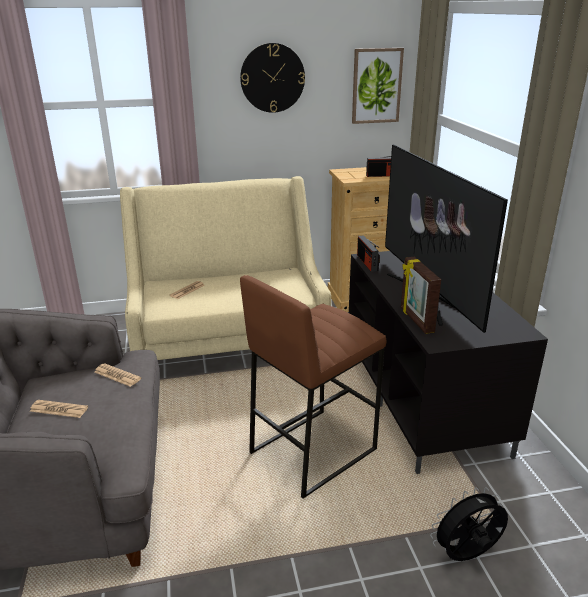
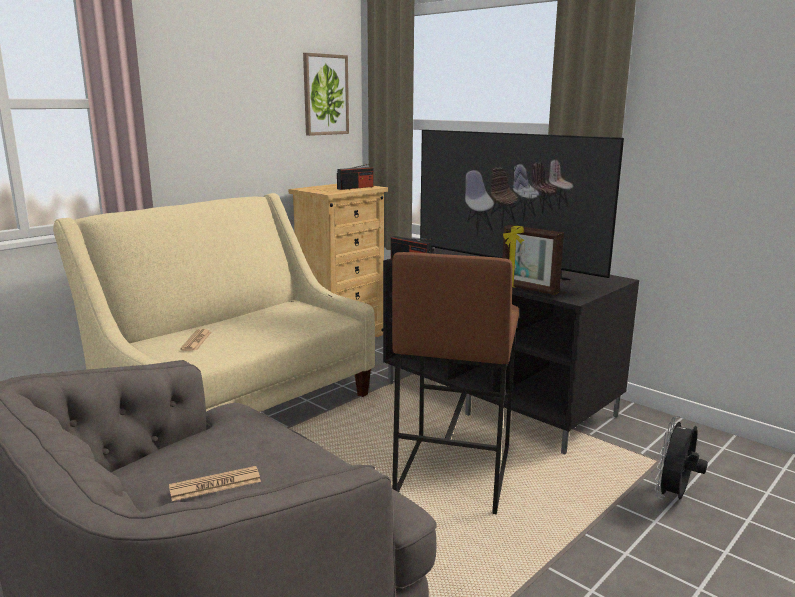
camera: 35 degrees left, 10 degrees down
(117, 375) = (241, 430): newspaper -> none
(272, 78) = (224, 80): wall clock -> none

